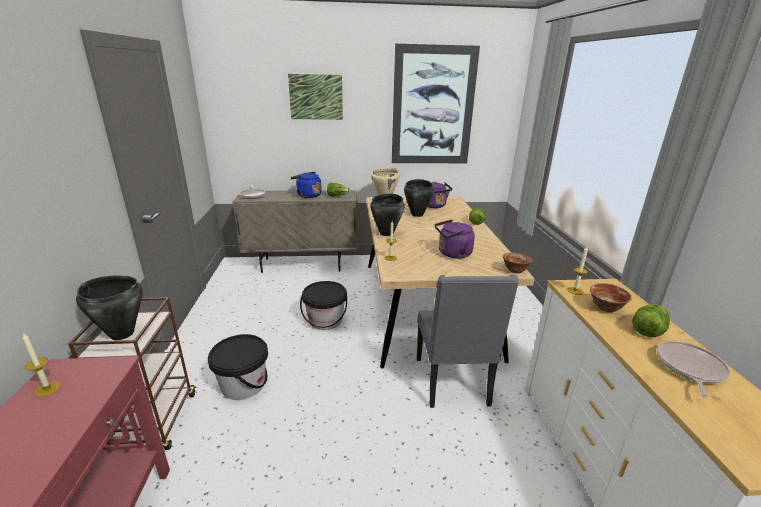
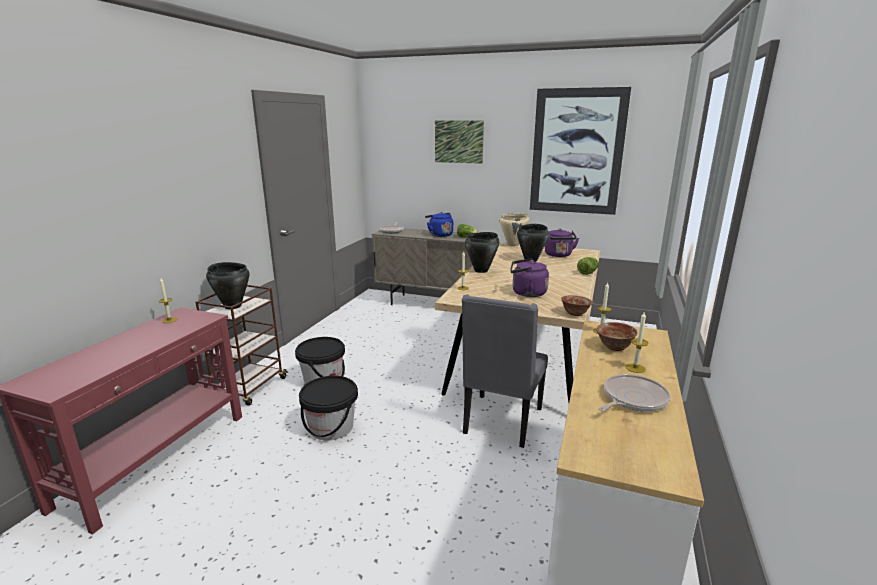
camera: 25 degrees right, 5 degrees down
(325, 320) = (420, 350): black bucket -> black bucket (331, 427)
(647, 329) = (635, 368): lettuce -> candle

